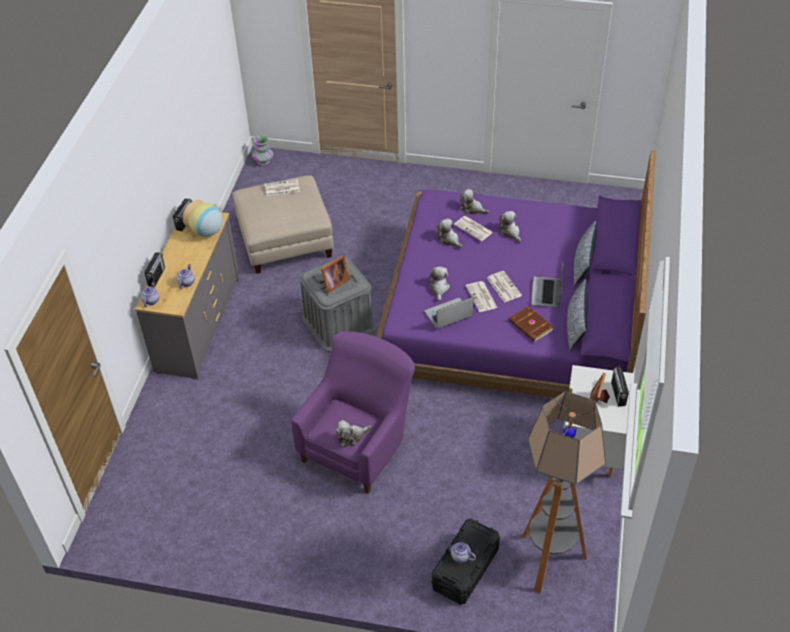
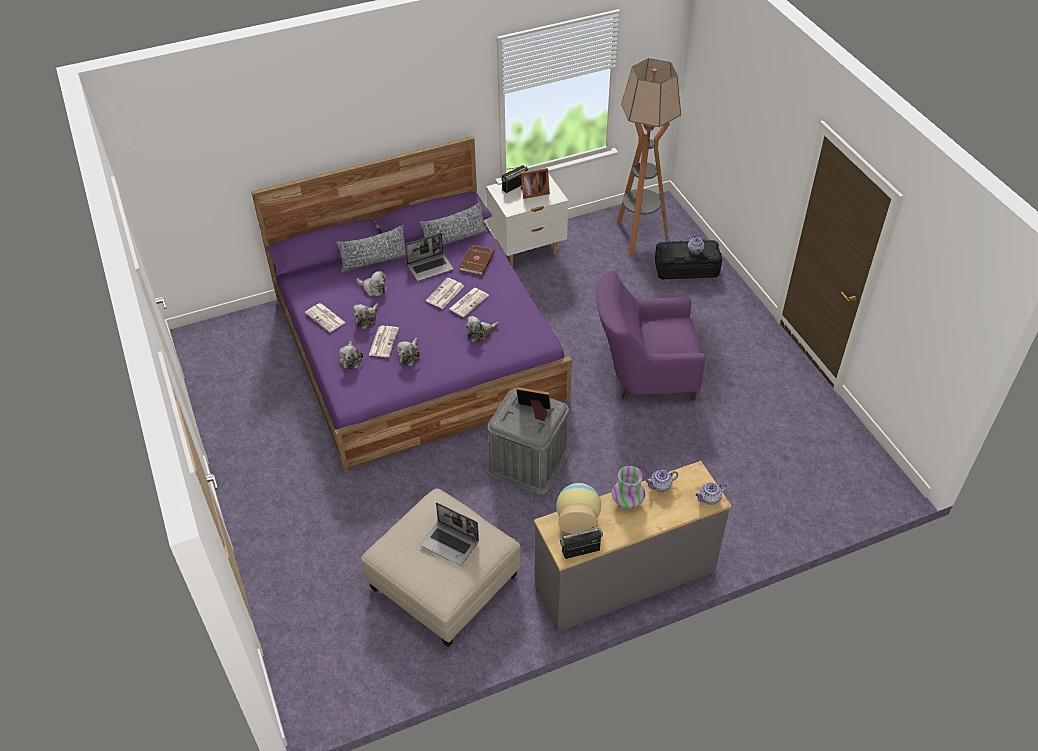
camera: 125 degrees left, 0 degrees up
(156, 276) = (677, 517): radio -> none
(263, 161) = (314, 704): vase -> vase (627, 501)
(281, 188) = (412, 562): newspaper -> newspaper (326, 318)
(351, 437) = (675, 325): plush toy -> plush toy (373, 289)
(448, 315) = (508, 313): laptop -> laptop (450, 543)

